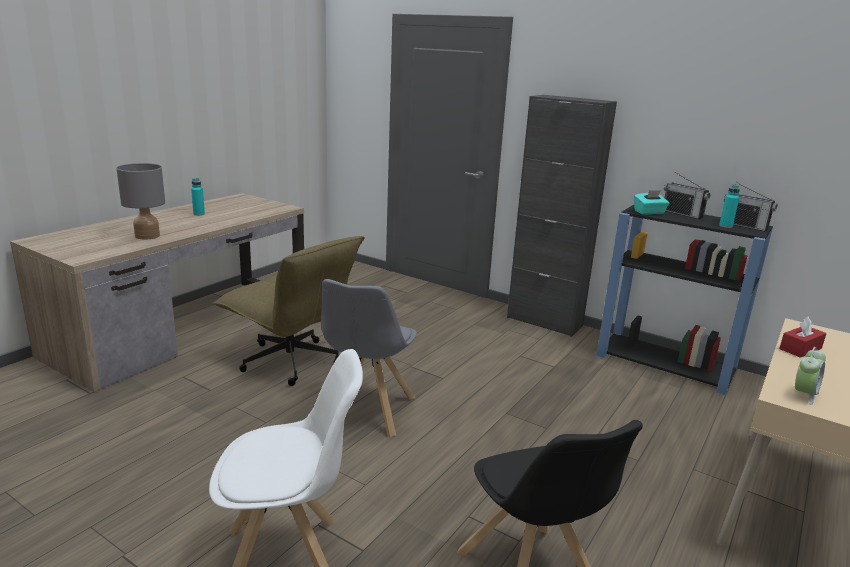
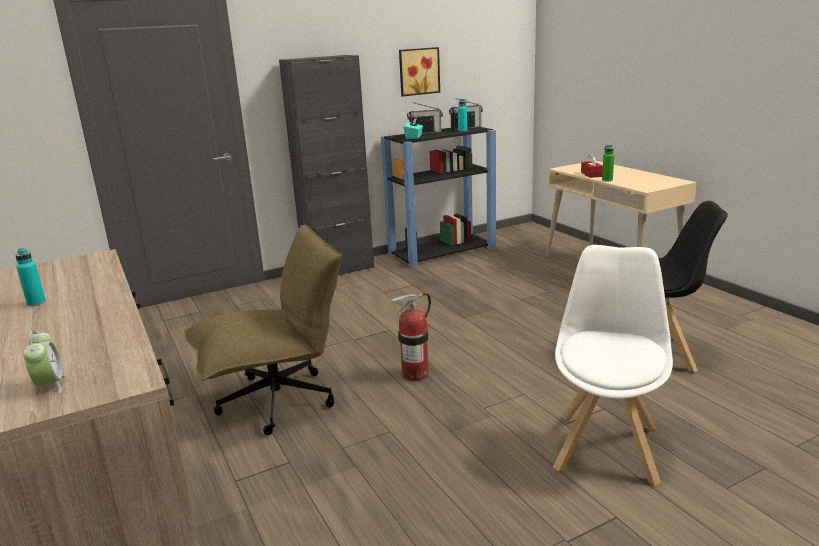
camera: 60 degrees left, 0 degrees up
(147, 236) = (92, 336): grey table lamp -> none
(367, 412) = (415, 374): grey chair -> fire extinguisher
(713, 138) = (418, 71): none -> picture
(784, 363) = (607, 180): none -> green bottle
(804, 394) = (645, 185): alarm clock -> alarm clock (50, 385)

